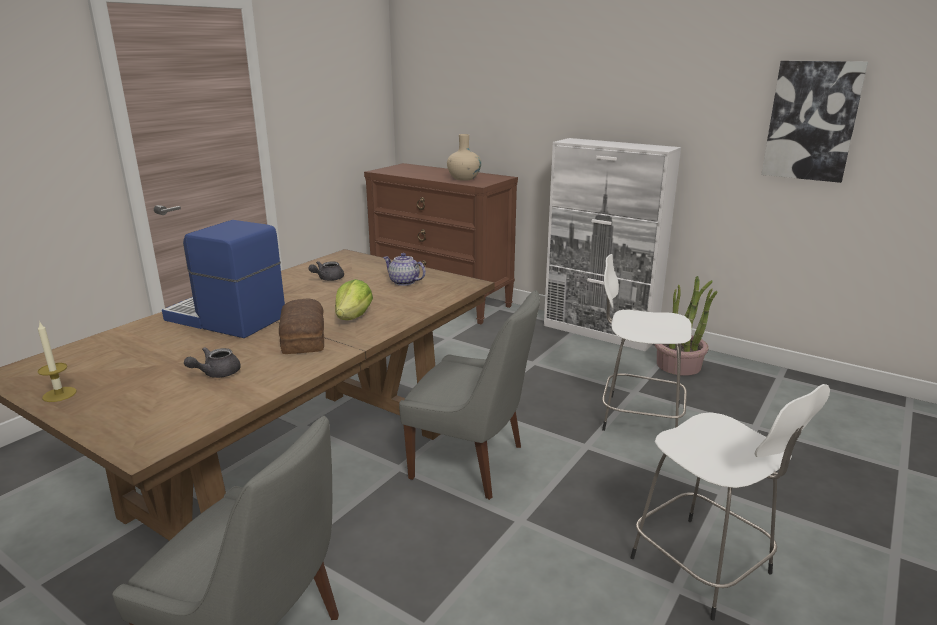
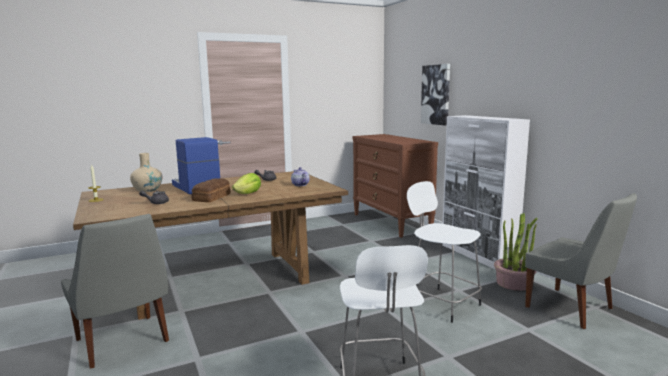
camera: 30 degrees right, 10 degrees down
(464, 178) = (401, 141): beige vase -> beige vase (147, 190)
(472, 463) = (309, 299): grey chair -> grey chair (572, 309)
(812, 121) = (616, 96): picture -> picture (436, 94)

